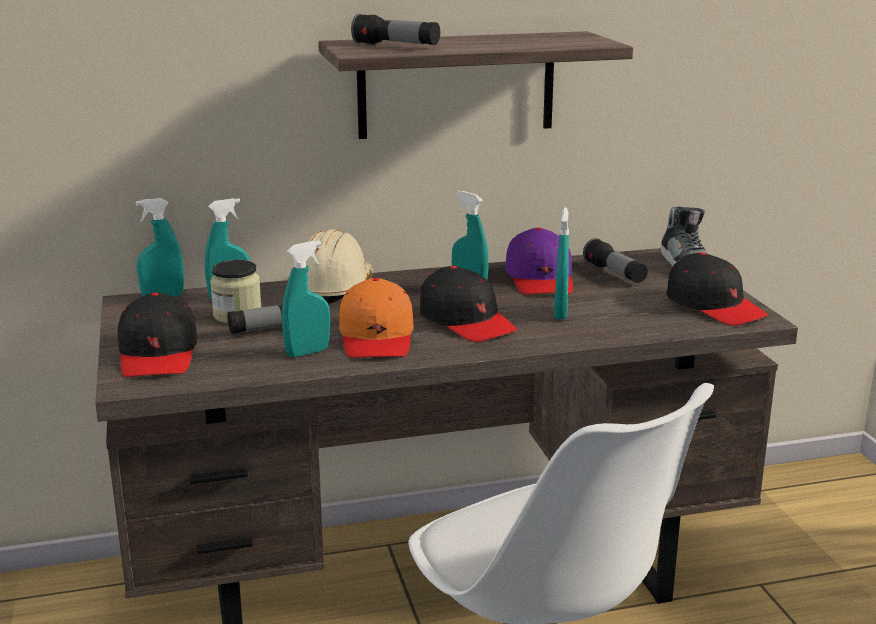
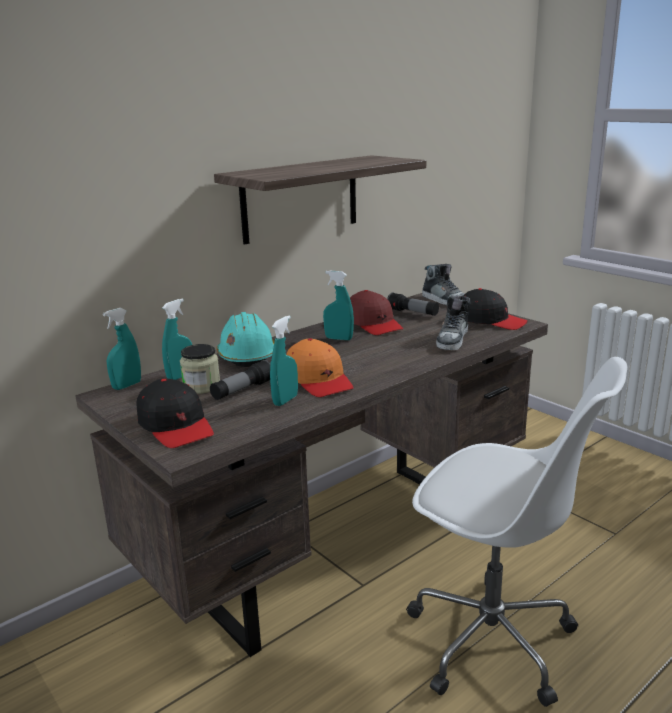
camera: 25 degrees left, 0 degrees up
(332, 289) = (247, 355): beige hard hat -> turquoise hard hat
(396, 45) = (280, 171): flashlight -> none
(467, 321) = (363, 358): black cap -> none
(540, 279) = (373, 324): purple cap -> red cap
(560, 313) = (412, 342): turquoise spray bottle -> none
(621, 321) = (453, 339): none -> shoe

